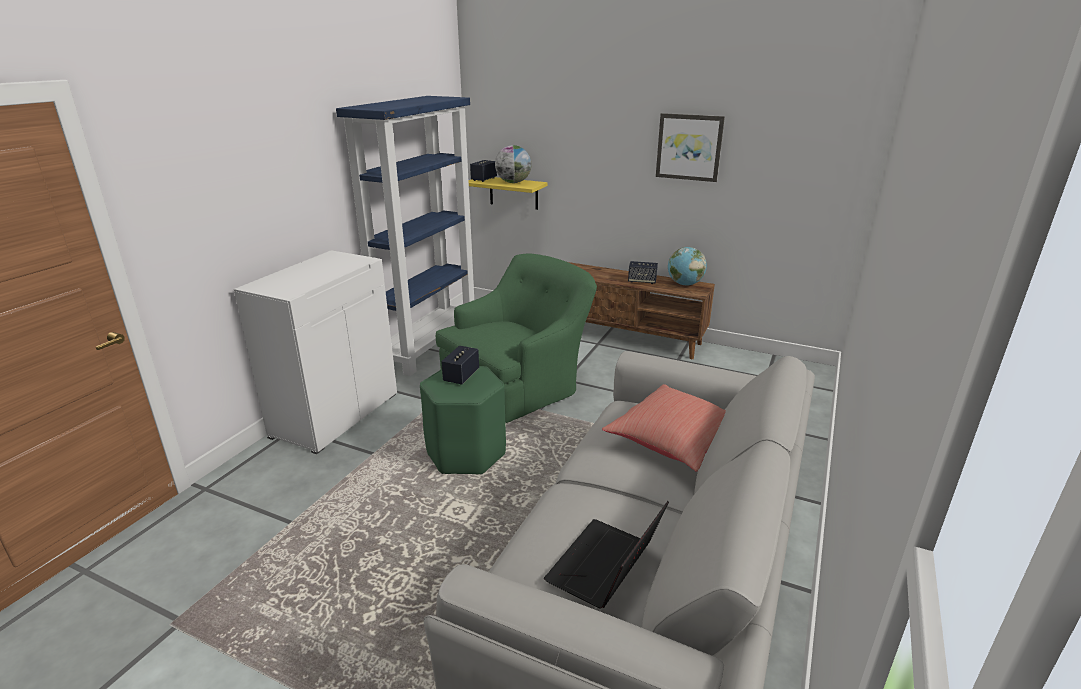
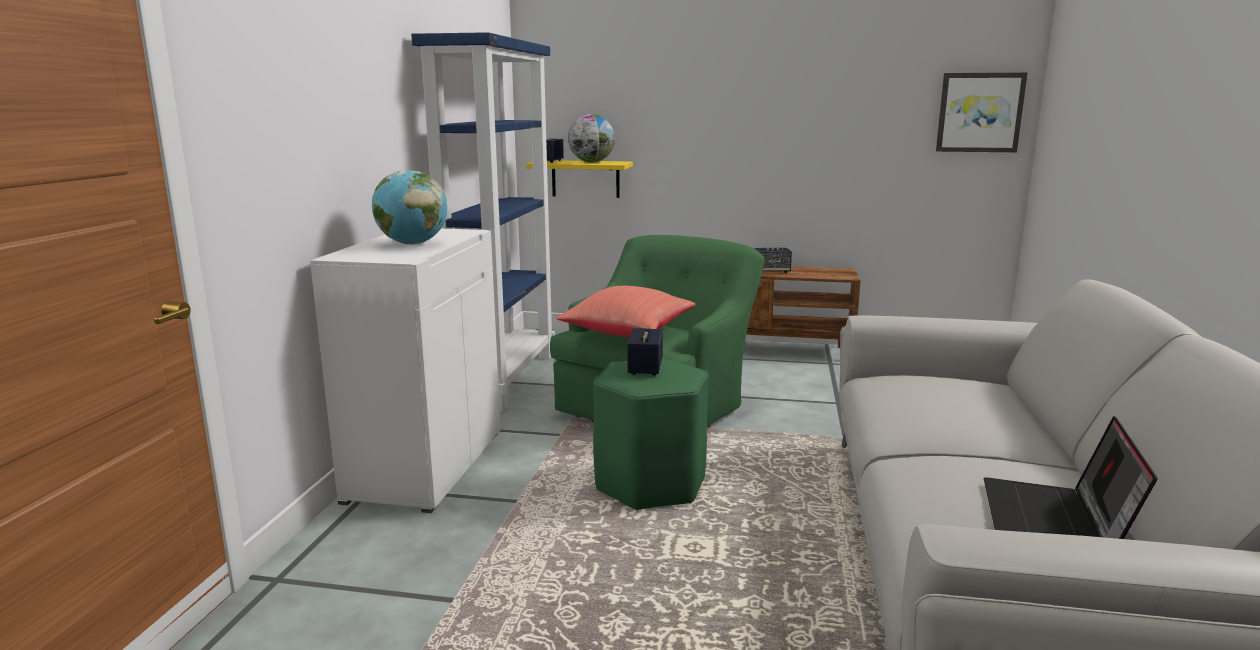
camera: 15 degrees left, 10 degrees down
(675, 443) = (982, 401): red pillow -> red pillow (629, 333)
(684, 284) = (823, 271): globe -> globe (412, 244)
(689, 147) = (815, 105): picture -> picture (979, 112)

